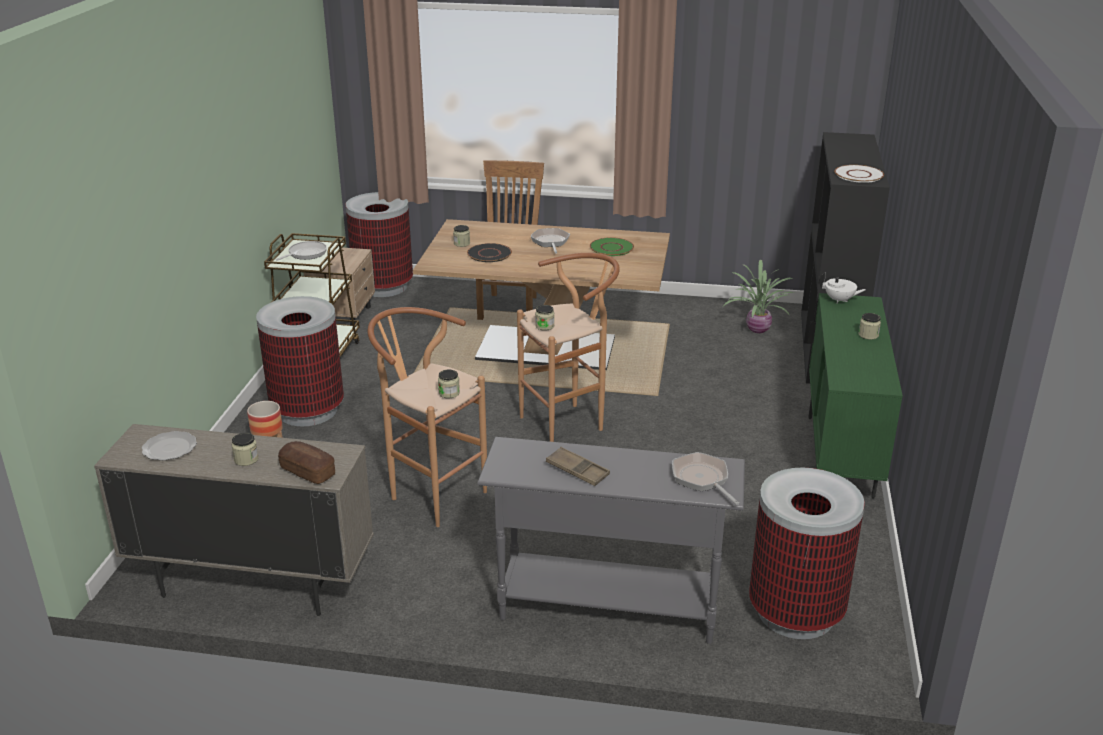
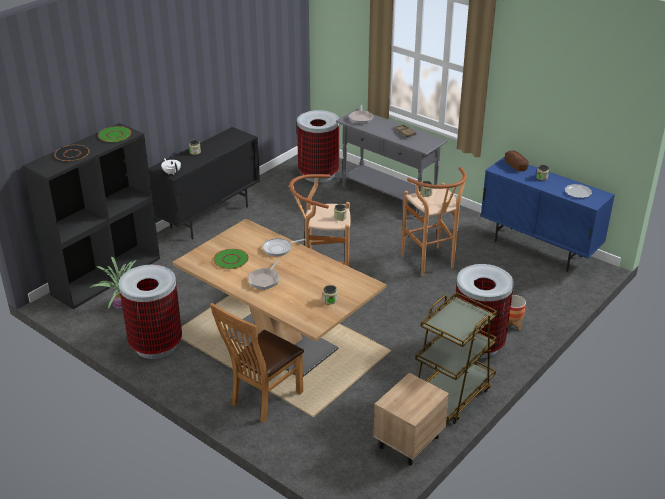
camera: 150 degrees left, 5 degrees up
(252, 584) = (538, 249): beige cabinet -> blue cabinet
(305, 254) = (459, 321): frying pan -> frying pan (279, 249)
(383, 286) = (350, 475): trash can -> trash can (155, 345)
(489, 254) = (320, 282): black plate -> black plate (72, 154)
(839, 456) = (210, 217): green cabinet -> black cabinet
(859, 175) = (114, 135): white plate -> green plate

